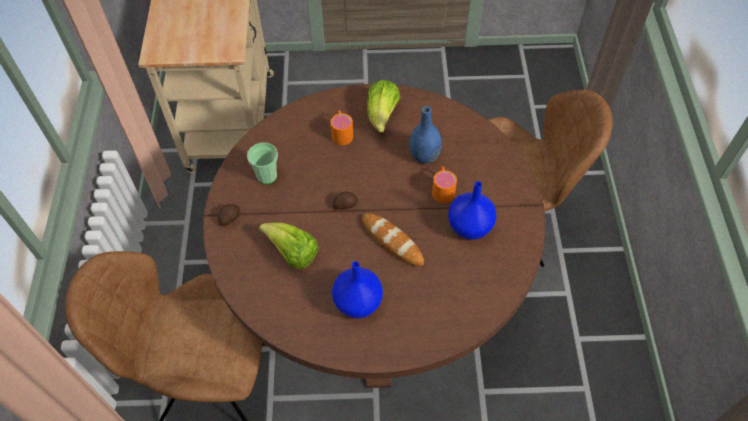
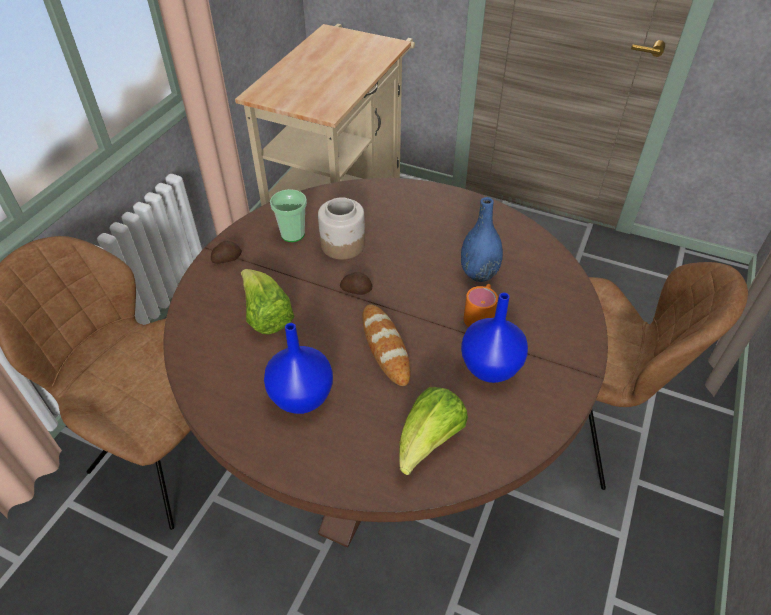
camera: 25 degrees right, 10 degrees down
(312, 170) = (343, 245): none -> jar
(341, 132) = (399, 221): orange mug -> none
(382, 115) = (454, 220): lettuce -> lettuce (428, 442)

